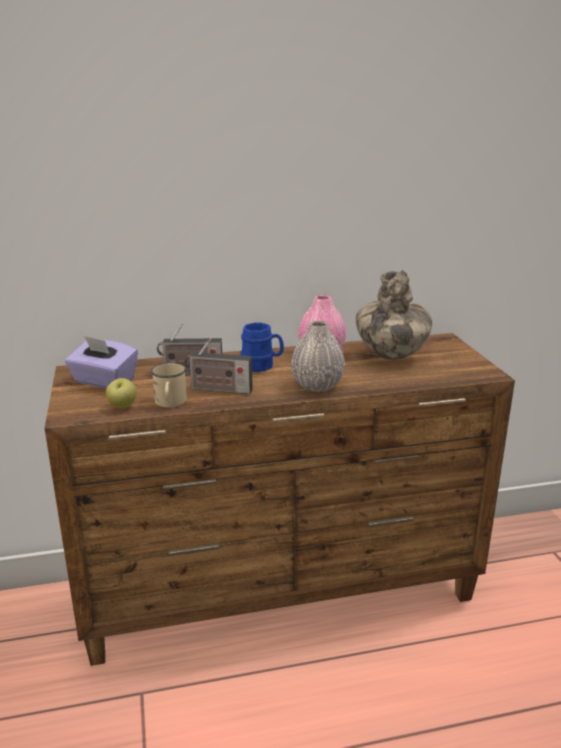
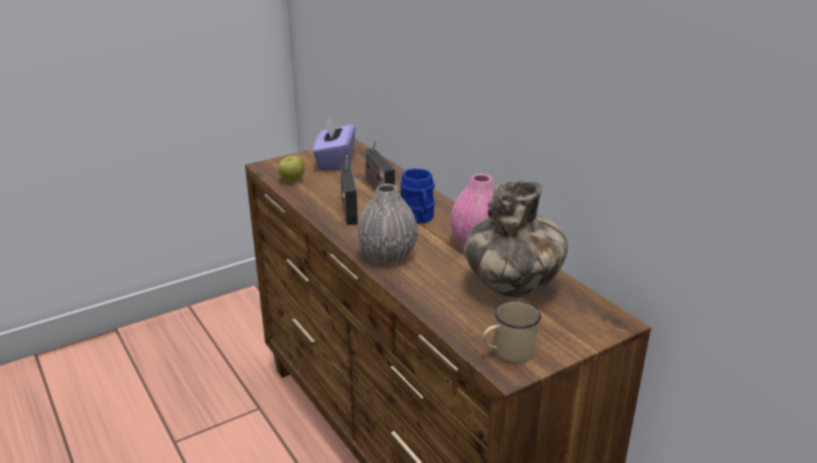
camera: 70 degrees right, 5 degrees up
(170, 403) = (307, 196): beige mug -> beige mug (508, 352)

